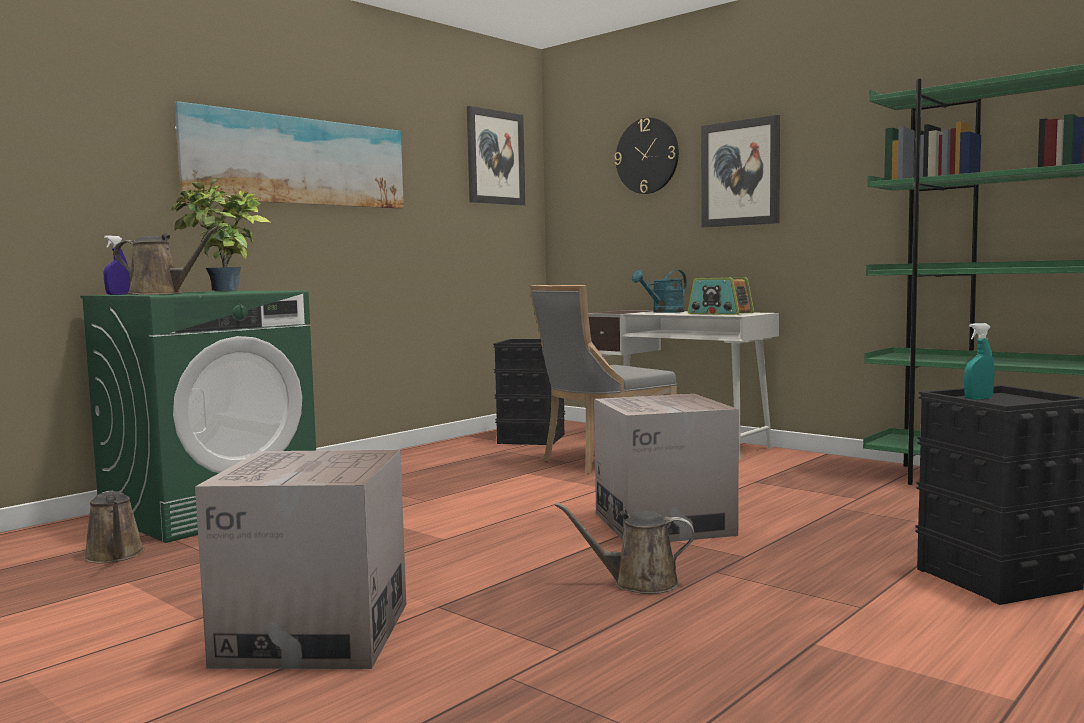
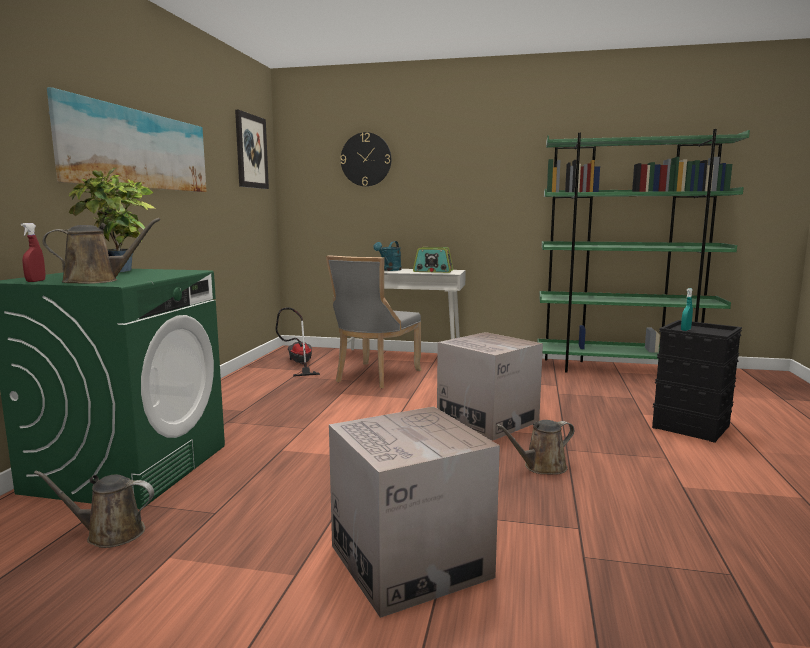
camera: 30 degrees left, 5 degrees up
(115, 556) = (110, 533): brown watering can -> brown watering can turned 150 degrees clockwise
(118, 294) = (35, 281): blue spray bottle -> red spray bottle
(532, 439) = (299, 364): black storage box -> vacuum cleaner
(740, 173) = (438, 177): picture -> none

